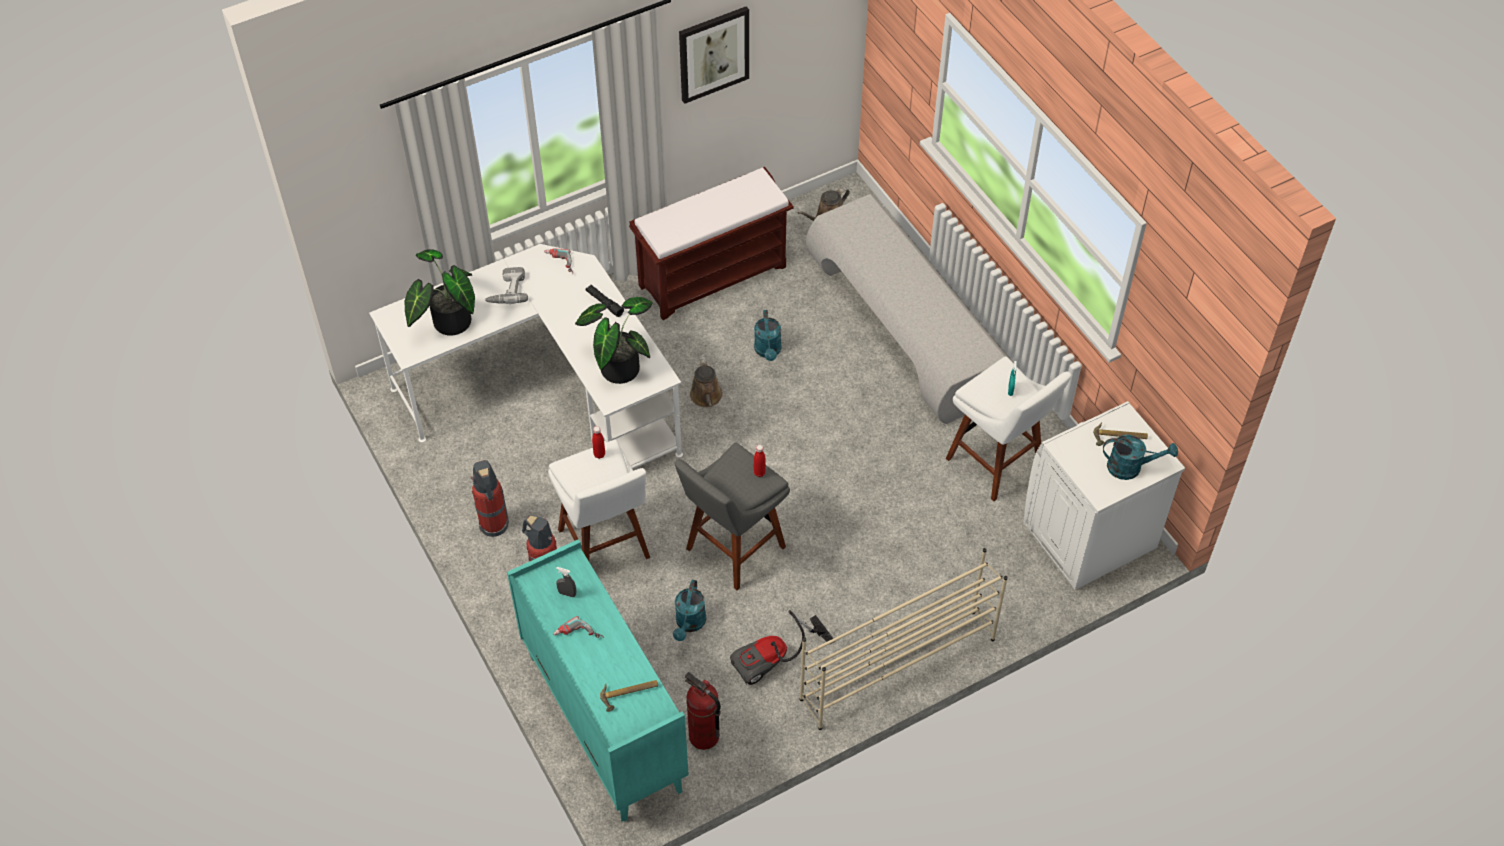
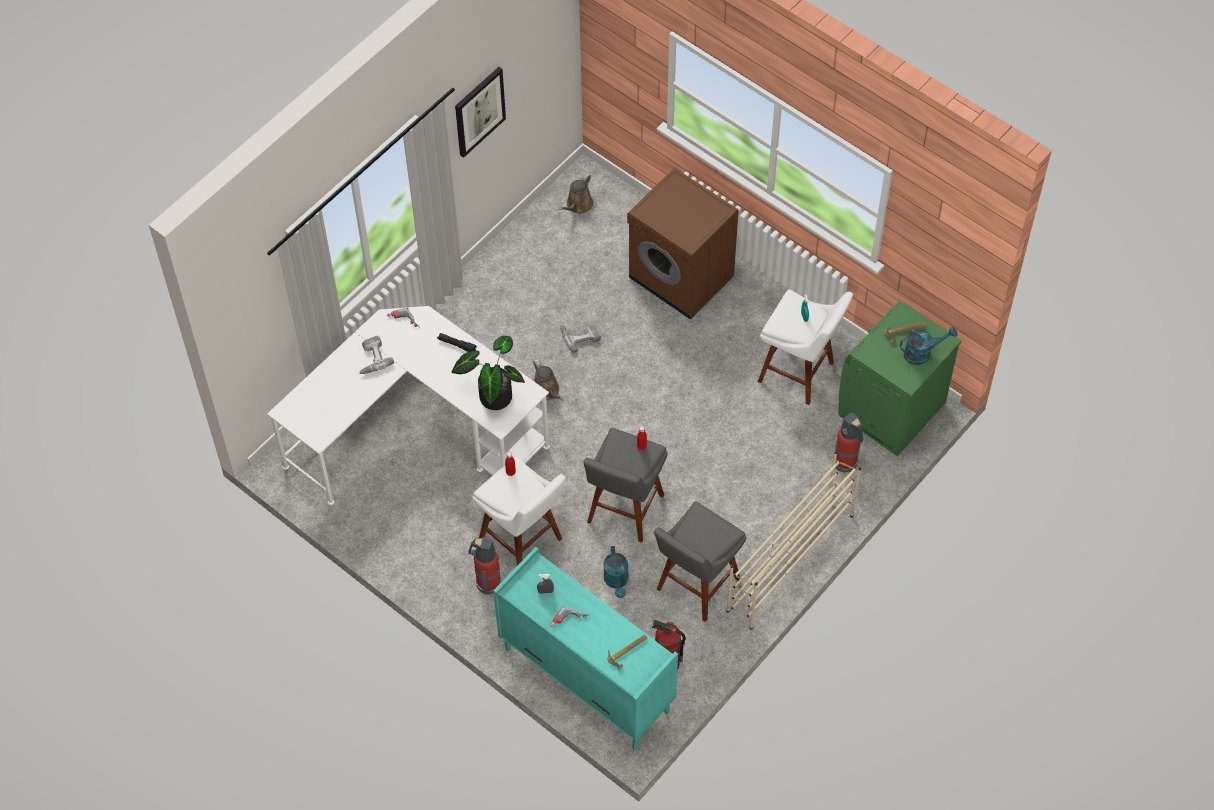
camera: 20 degrees left, 5 degrees up
(447, 322) = (336, 402): potted plant -> none
(494, 526) = (425, 554): fire extinguisher -> fire extinguisher (846, 463)
(713, 275) = (505, 283): brown bench -> none
(768, 351) = (579, 336): turquoise watering can -> power drill
(775, 660) = (695, 587): vacuum cleaner -> grey stool
(905, 325) = (680, 278): grey bench -> brown washing machine
(1088, 536) = (891, 410): white washing machine -> green washing machine

